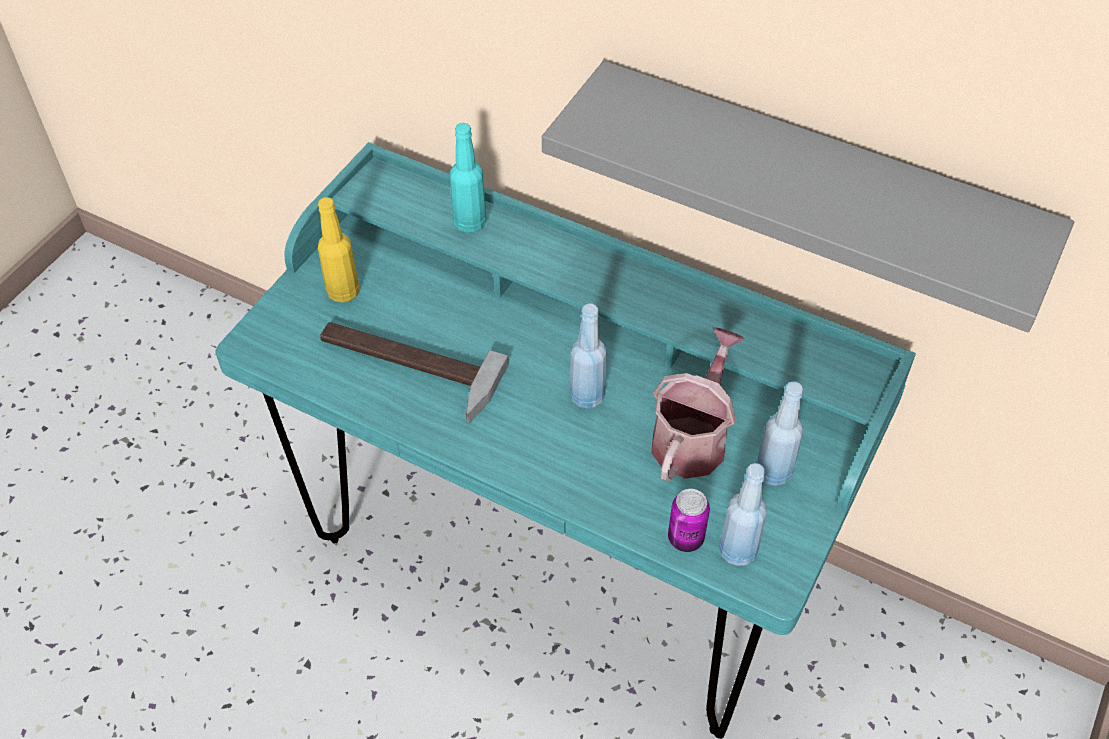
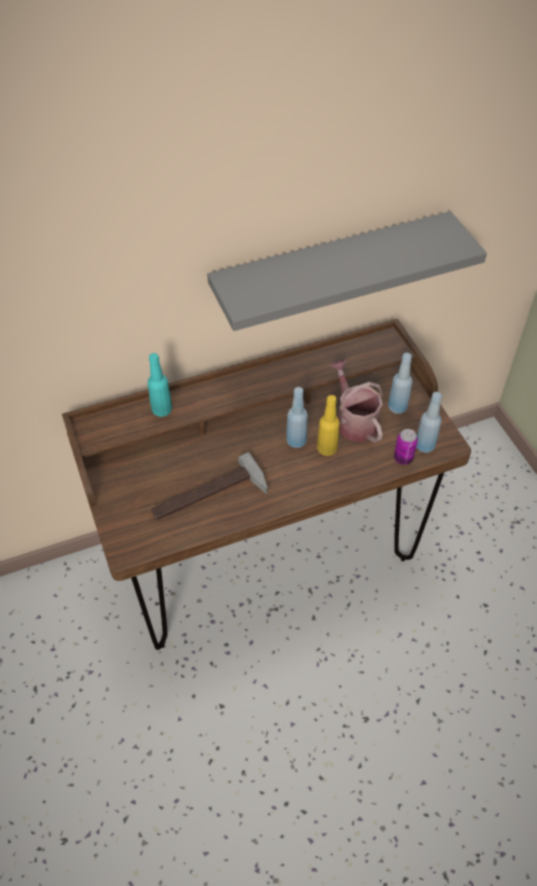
camera: 50 degrees left, 0 degrees up
(343, 292) = (133, 492): yellow bottle -> yellow bottle (327, 449)
(556, 563) = (267, 559): turquoise desk -> brown desk

